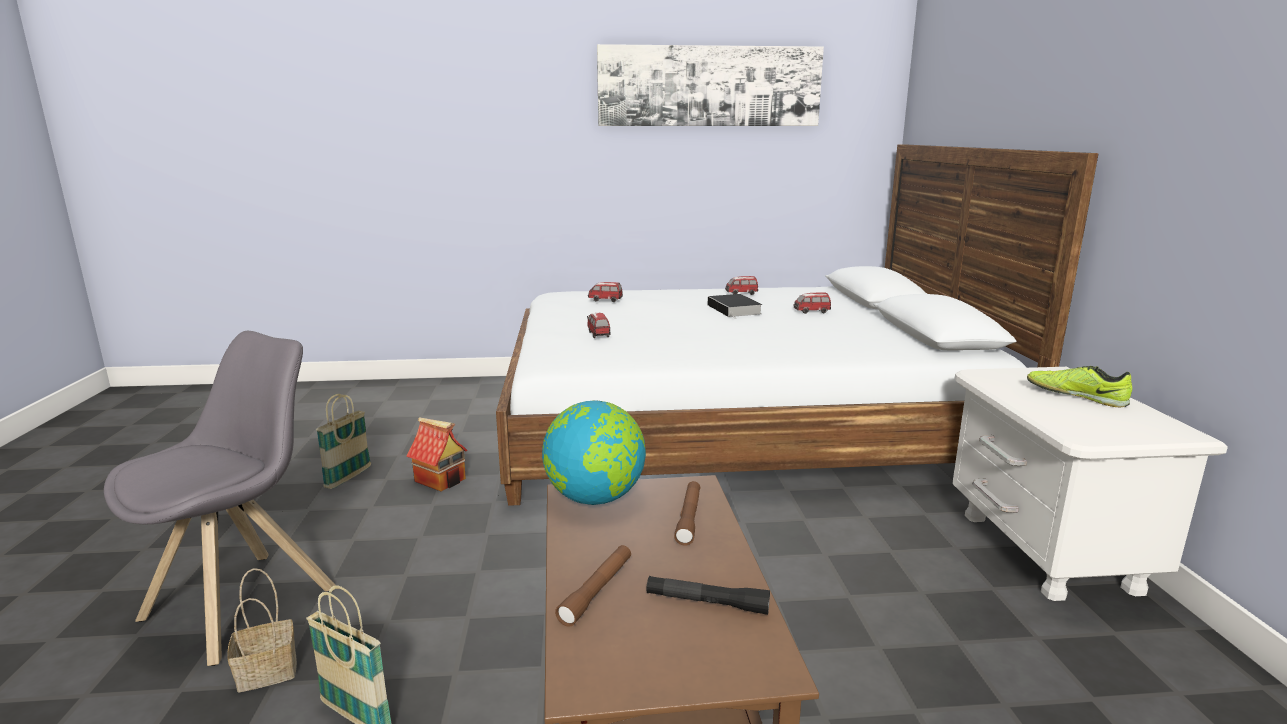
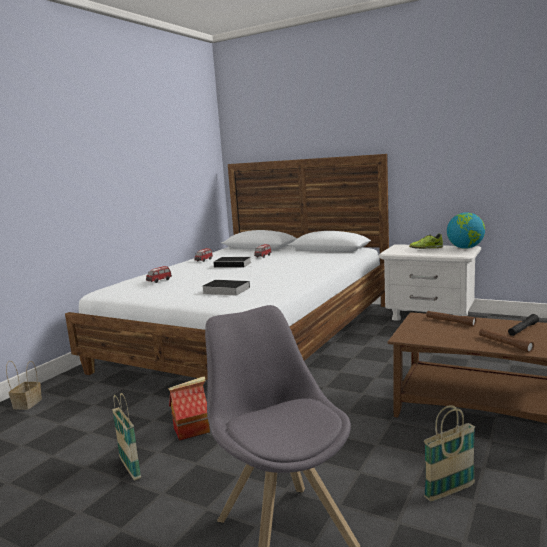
camera: 55 degrees left, 5 degrees down
(269, 670) = (382, 523): basket -> basket (27, 403)
(595, 498) = (414, 334): globe -> globe (465, 248)
(598, 334) = (224, 290): toy car -> book
(709, 86) = (141, 132): picture -> none

